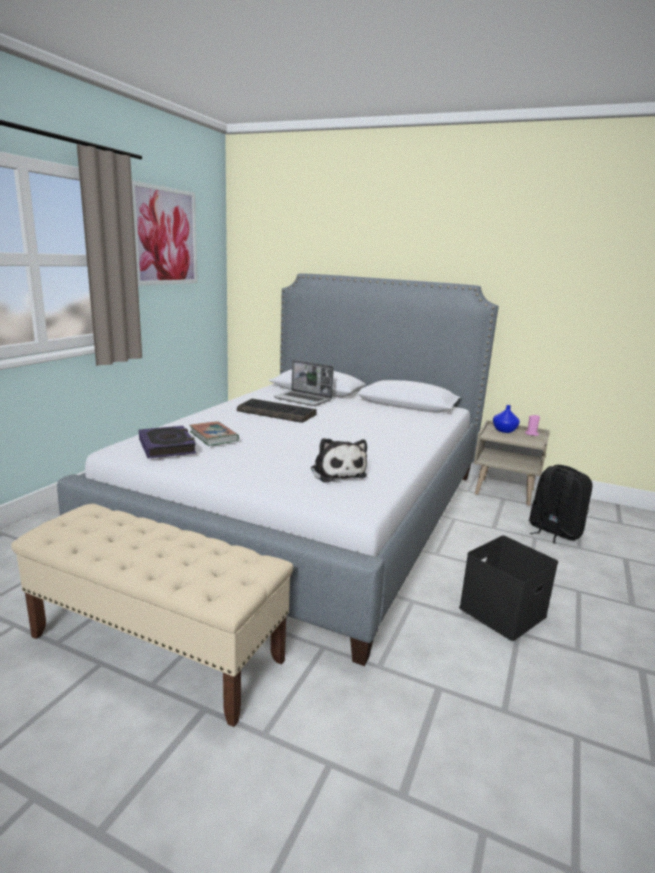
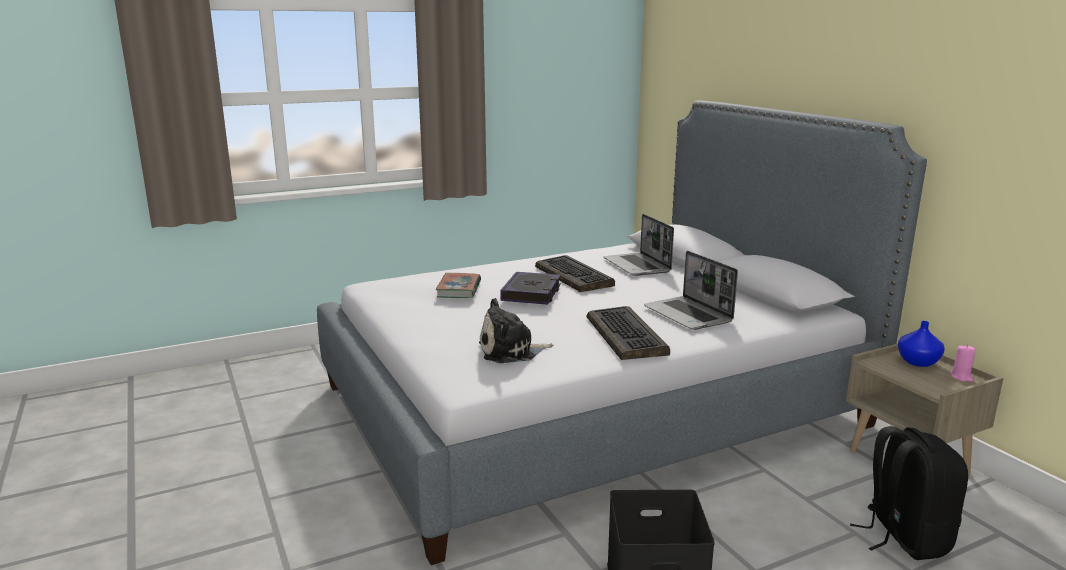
camera: 40 degrees right, 0 degrees up
(157, 648) = (302, 475): beige bench -> none
(165, 236) = (538, 60): picture -> none
(167, 446) = (403, 290): book -> book (531, 293)
(337, 472) = (511, 351): plush toy -> plush toy turned 60 degrees clockwise
(386, 444) = (627, 336): none -> keyboard
(393, 424) = (689, 315): none -> laptop

